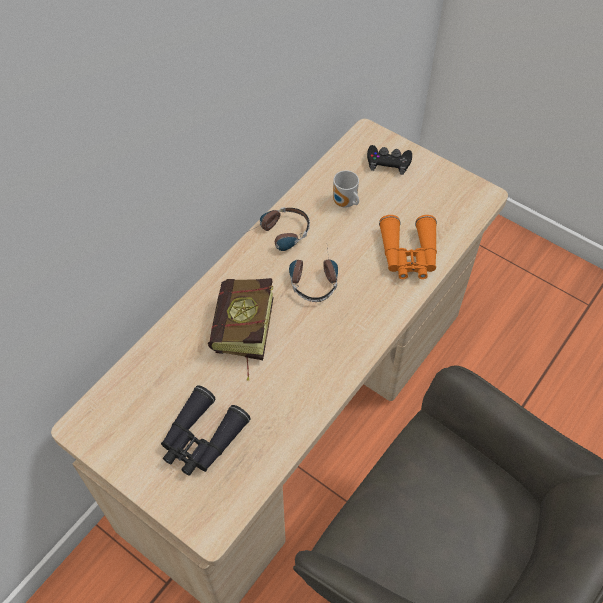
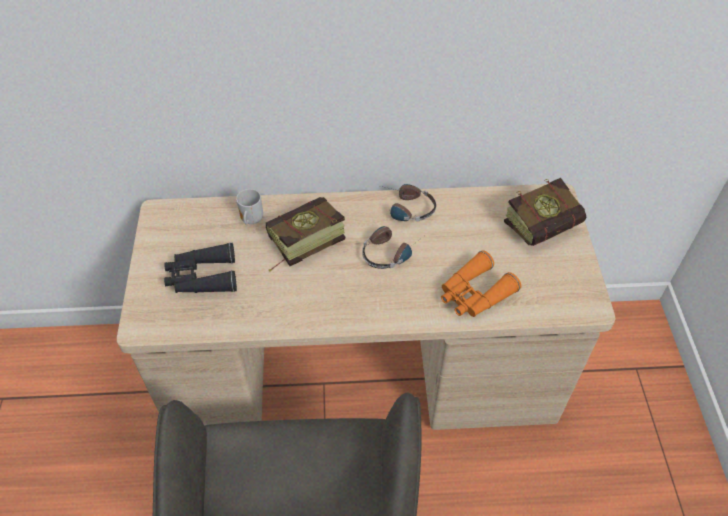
camera: 50 degrees right, 5 degrees down
(345, 203) = (476, 226): mug -> mug (250, 220)
(388, 162) = (547, 226): black game controller -> book

